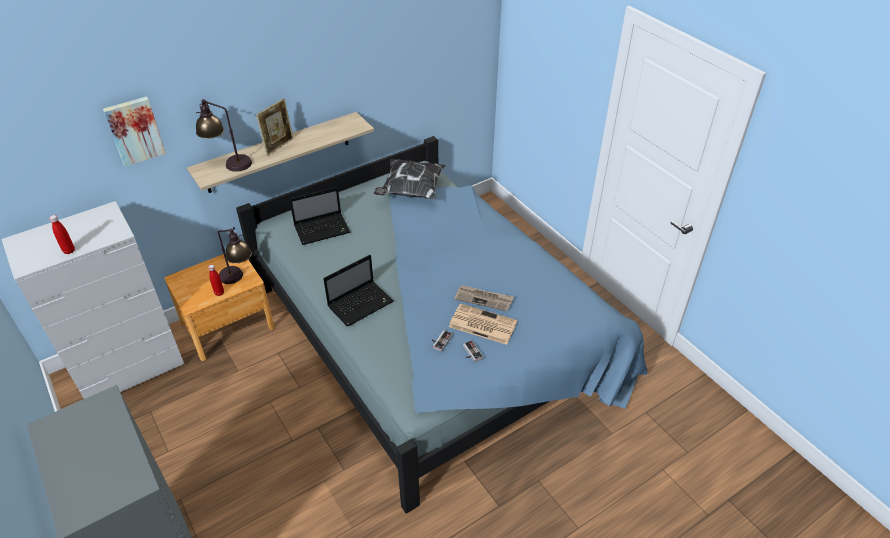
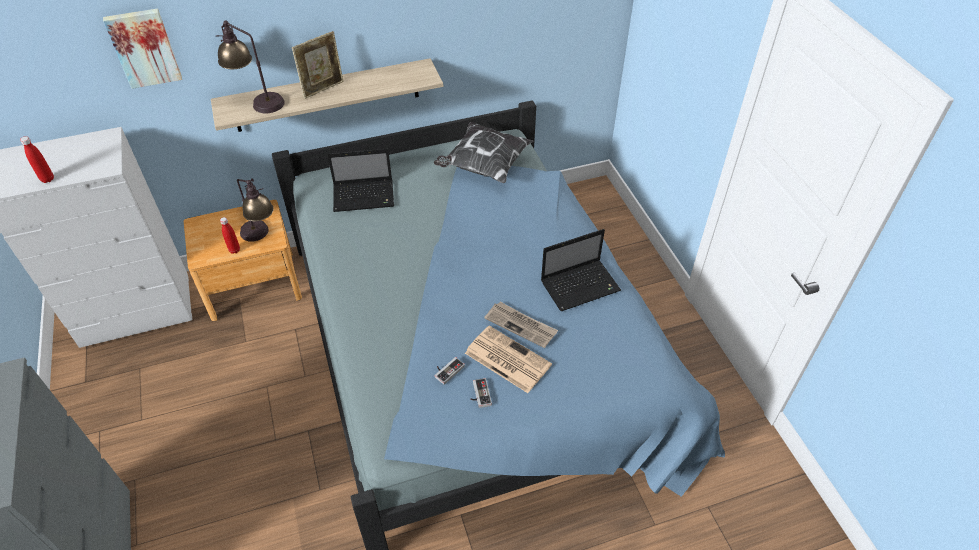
camera: 15 degrees right, 5 degrees up
(361, 303) = (374, 300): laptop -> laptop (581, 285)

